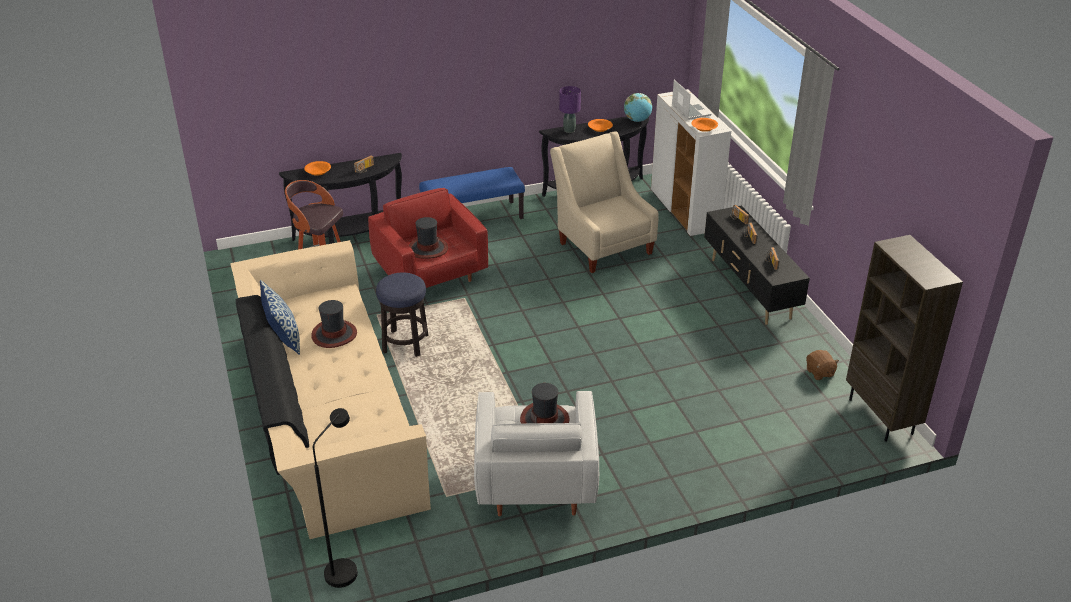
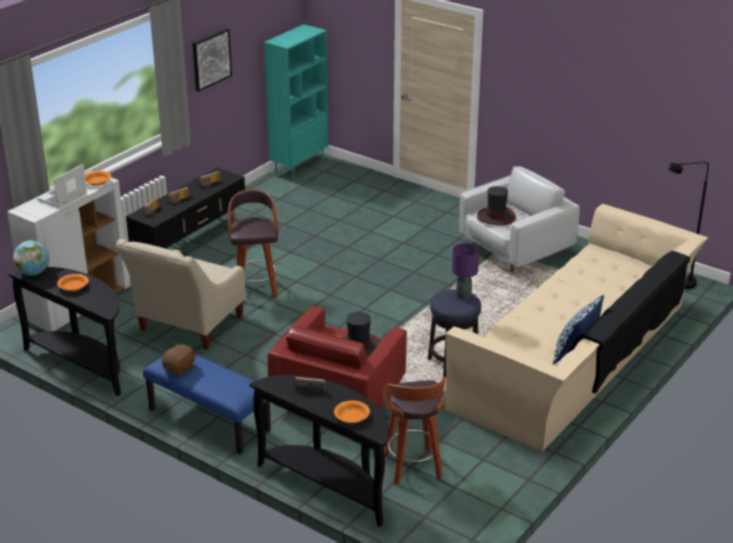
camera: 125 degrees left, 5 degrees down
(334, 334) = (539, 326): hat -> none
(569, 130) = (94, 302): purple table lamp -> purple table lamp (464, 296)
(628, 293) = (256, 288): none -> stool
(819, 373) = (275, 193): brown plush toy -> brown plush toy (180, 369)
(858, 179) = (211, 59): none -> picture
(881, 416) = (299, 166): brown bookcase -> turquoise bookcase

